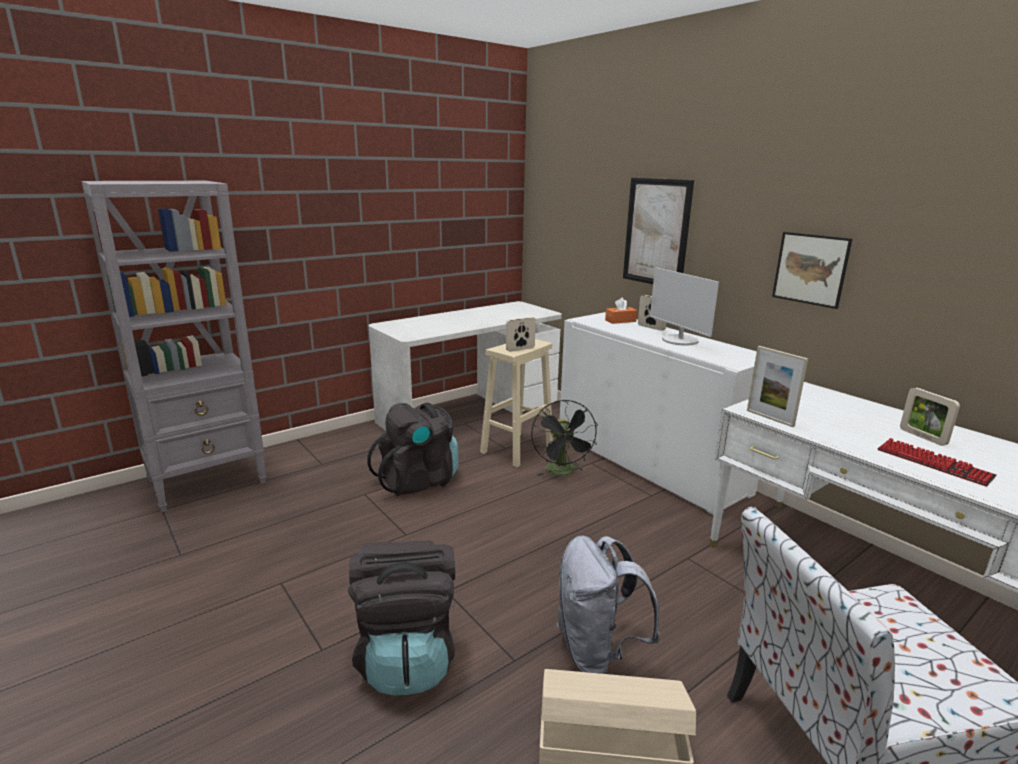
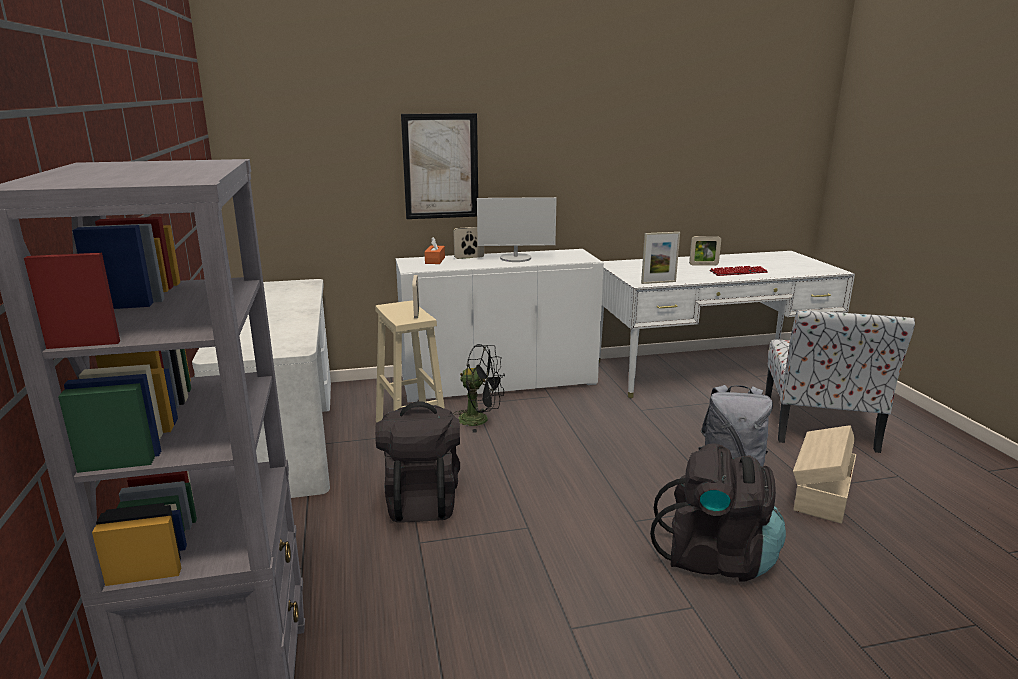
camera: 65 degrees left, 0 degrees up
(810, 269) = (590, 176): picture -> none

